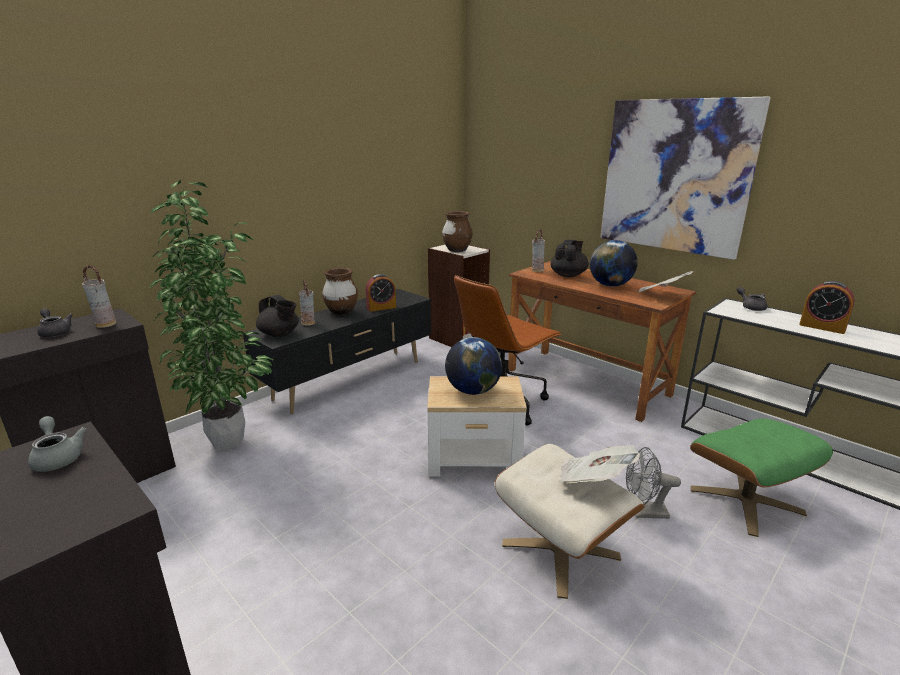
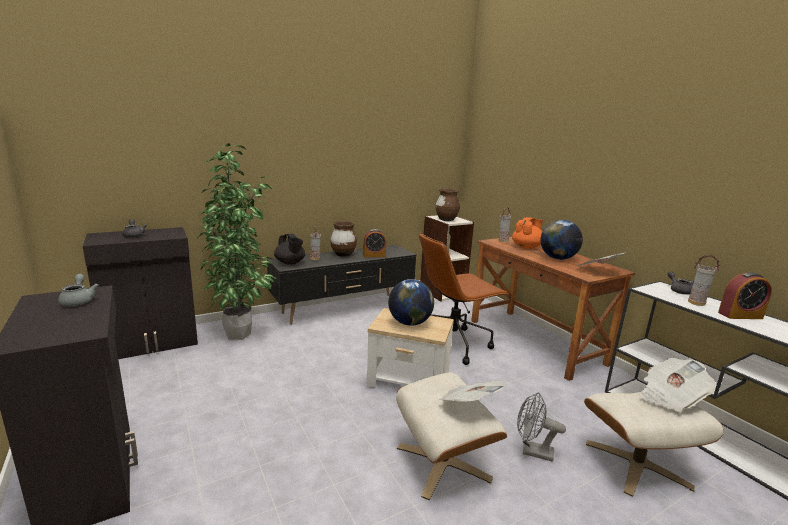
camera: 15 degrees right, 5 degrees down
(105, 325) = (165, 235): vase -> vase (696, 303)
(568, 275) = (527, 247): black teapot -> orange teapot
(675, 176) = (623, 170): picture -> none
(746, 501) = (637, 465): green ottoman -> beige ottoman
(774, 426) = (670, 397): none -> newspaper
(822, 327) = (740, 315): alarm clock -> alarm clock turned 60 degrees counterclockwise

